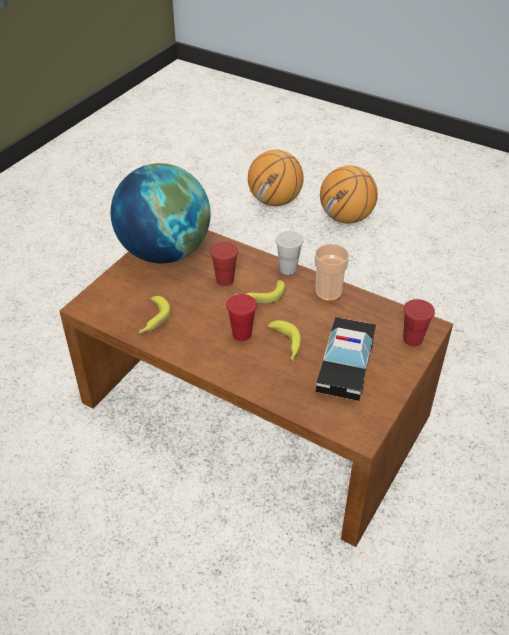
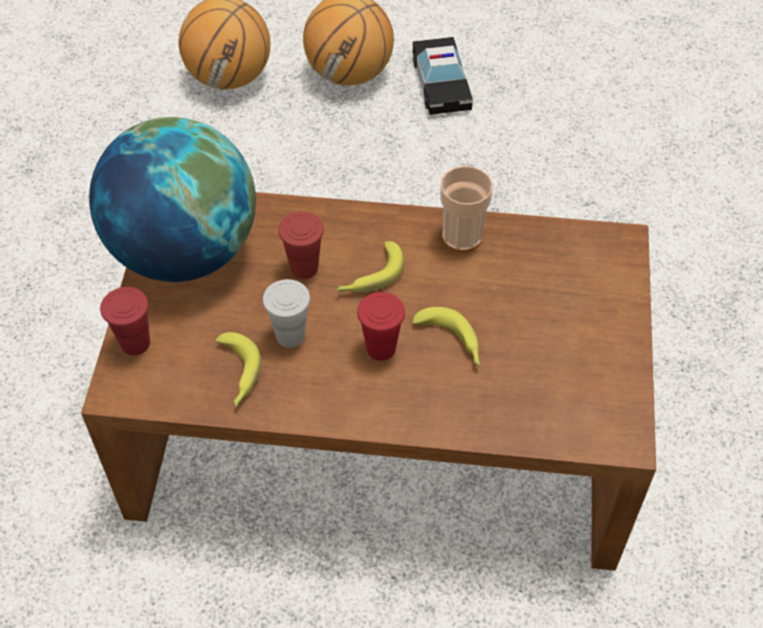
camera: 25 degrees left, 10 degrees up
(288, 269) = (384, 217): white cup -> white cup (290, 335)
(345, 366) = (548, 344): toy car -> toy car (441, 84)
(412, 339) = (611, 269): red cup -> red cup (135, 343)

